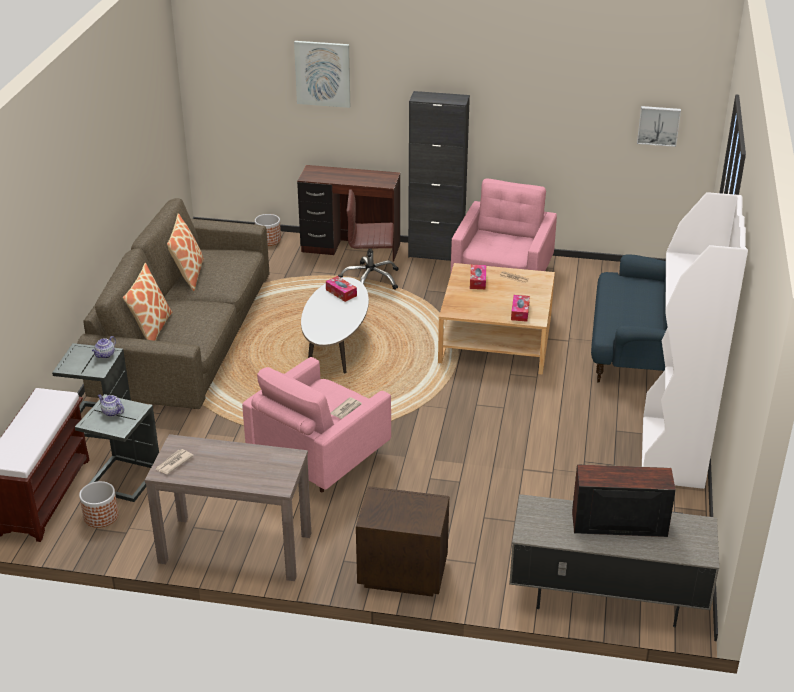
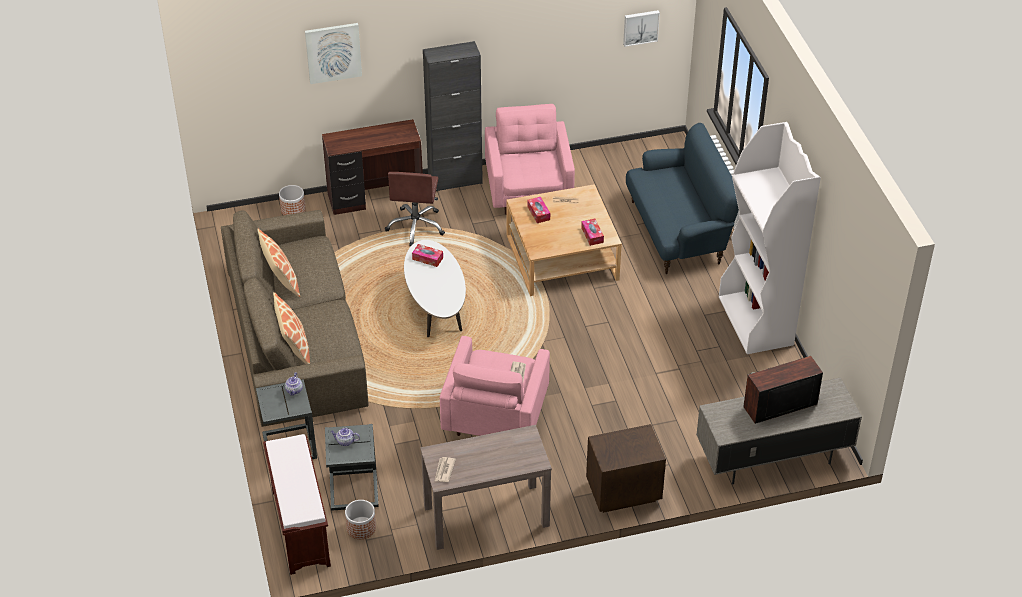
camera: 25 degrees left, 10 degrees up
(370, 279) = (416, 226): brown office chair -> brown office chair turned 60 degrees counterclockwise

